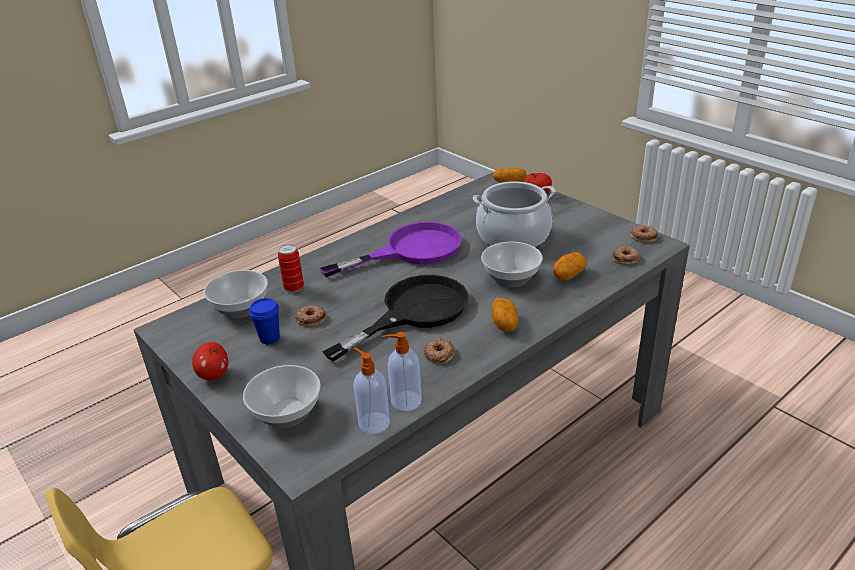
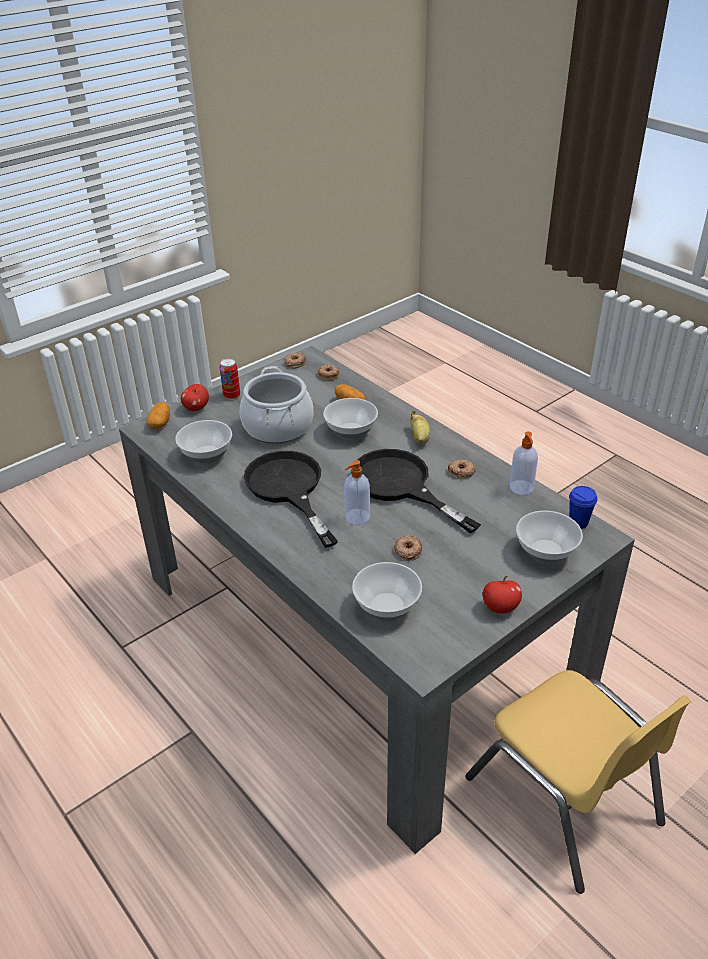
camera: 90 degrees left, 5 degrees up
(269, 338) = (441, 576): blue cup -> blue cup (578, 522)
(294, 288) = (351, 569): can -> can (232, 396)
(373, 422) = (548, 503): soap dispenser -> soap dispenser (356, 517)
(411, 250) = (289, 489): purple frying pan -> black frying pan
(463, 208) = (207, 455): none -> bowl
(504, 324) = (420, 438): potato -> banana

